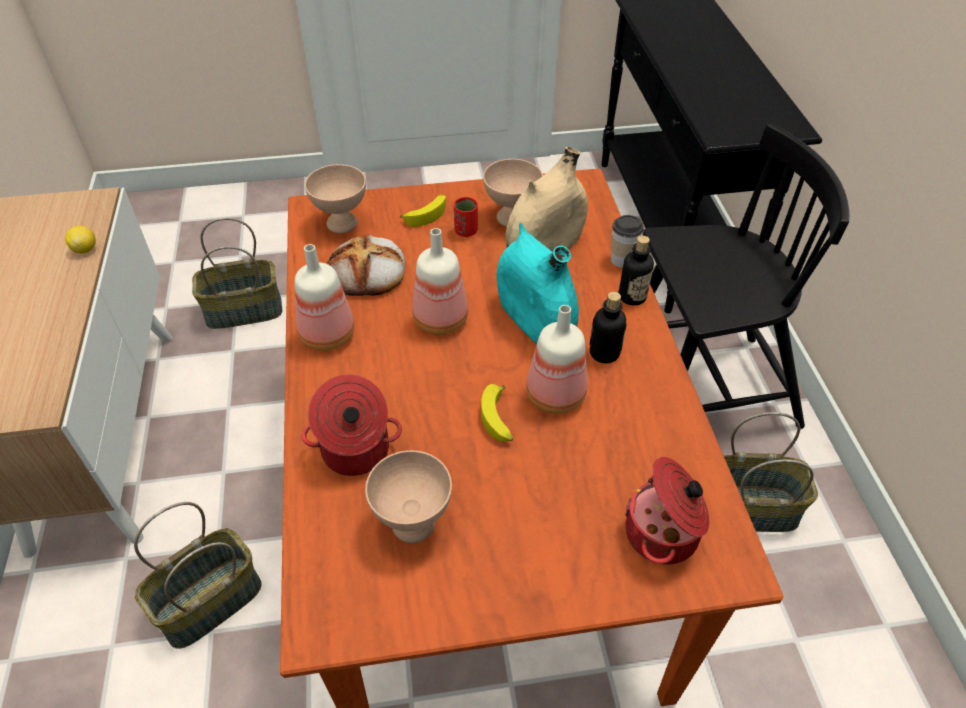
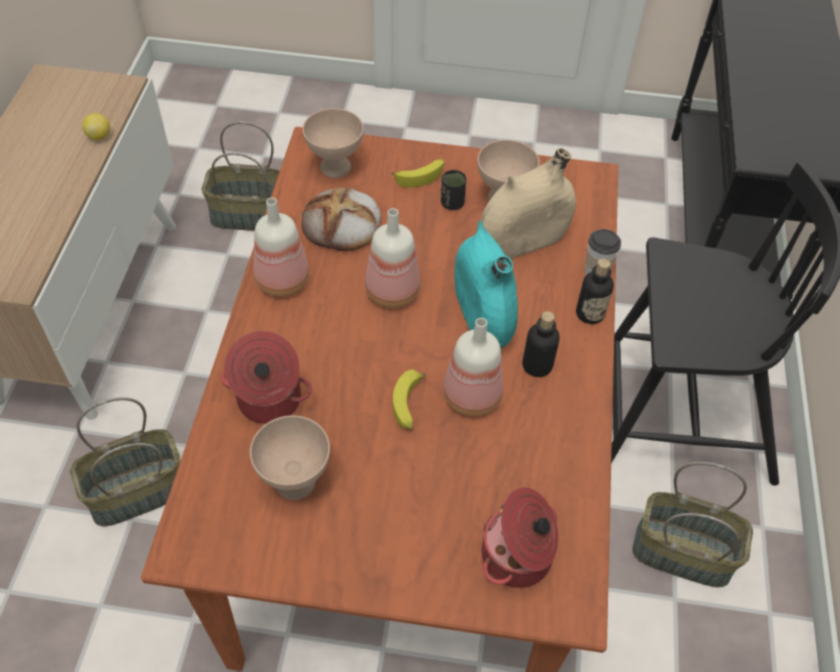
camera: 15 degrees right, 5 degrees up
(466, 231) = (452, 203): red cup -> black cup

